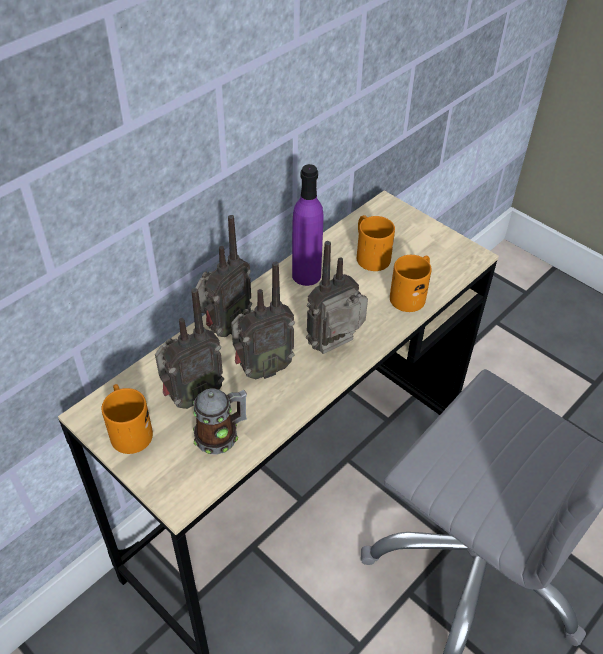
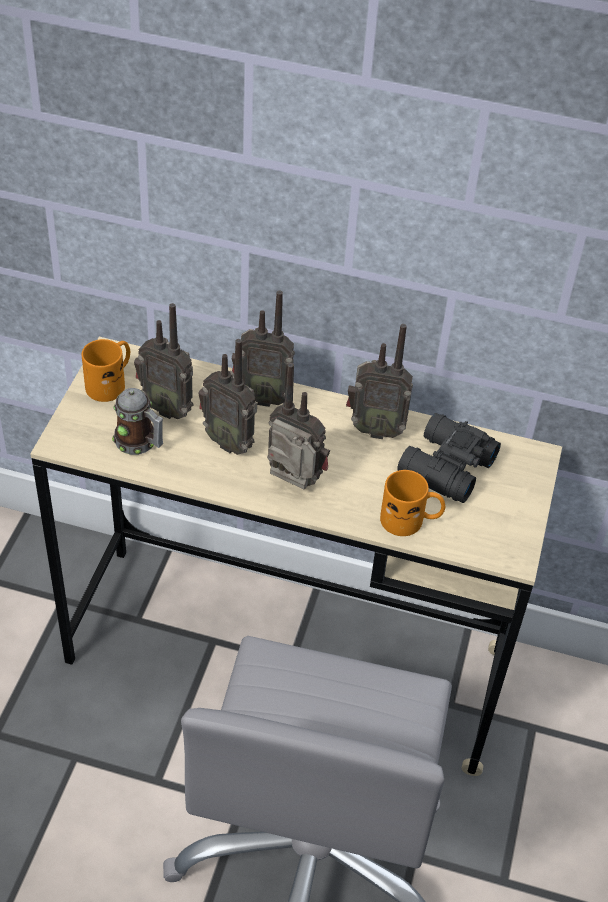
camera: 60 degrees right, 0 degrees up
(306, 275) = (375, 428): purple bottle -> radio
(369, 255) = (444, 467): orange mug -> black binoculars

